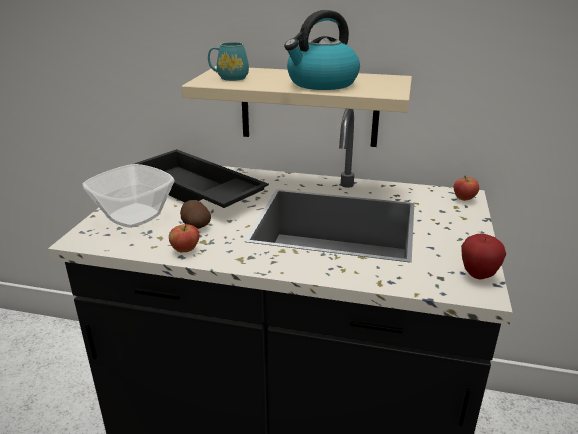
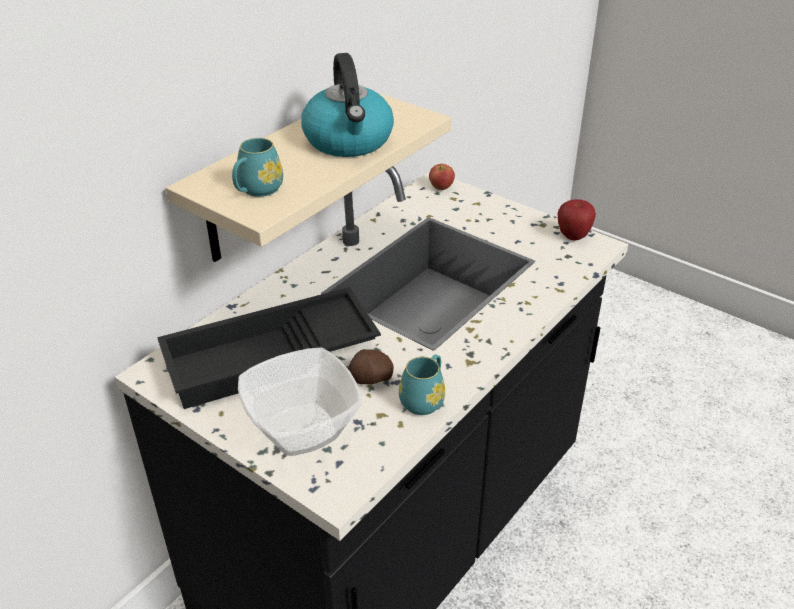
camera: 65 degrees left, 10 degrees up
(185, 249) = (424, 399): apple -> turquoise mug

